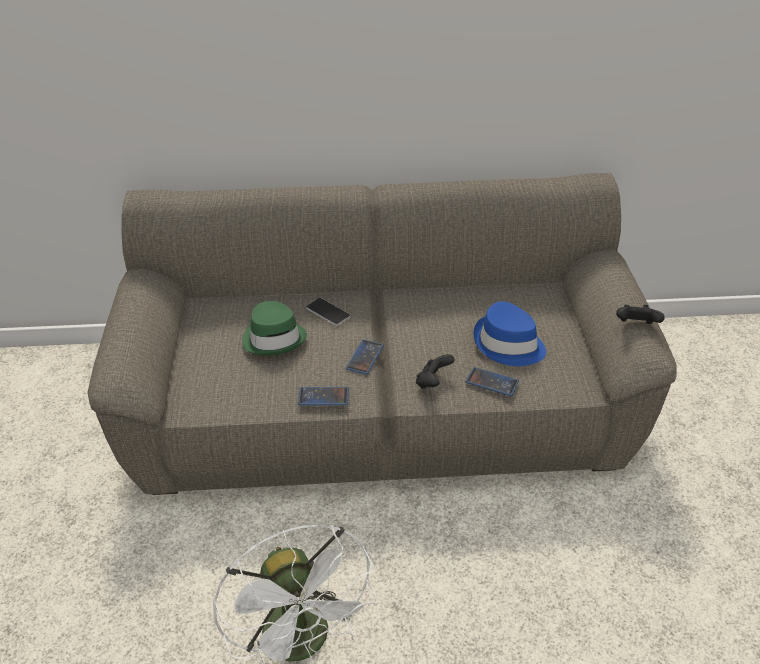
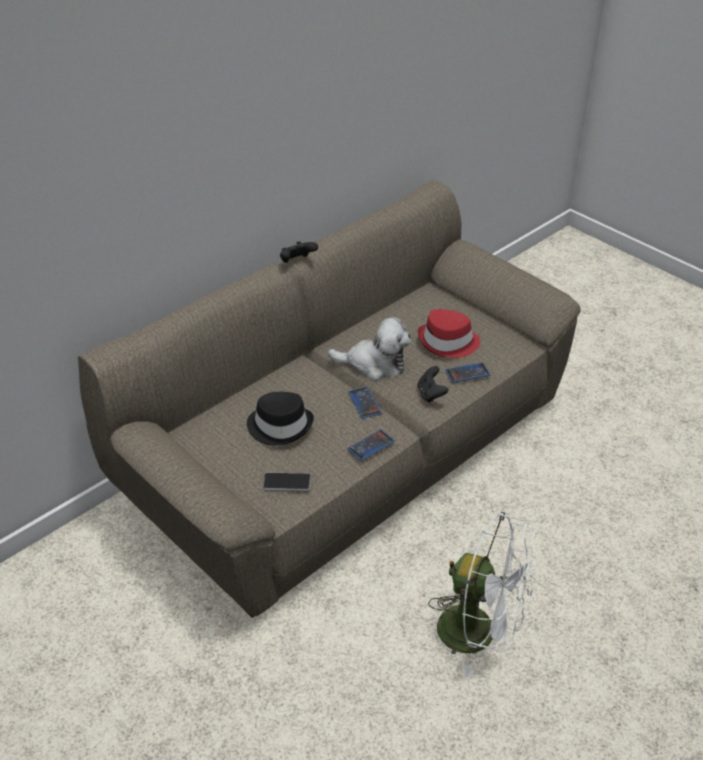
camera: 40 degrees left, 0 degrees up
(274, 338) = (280, 426): green hat -> black hat
(328, 312) = (296, 386): phone -> phone (287, 482)
(415, 329) = (374, 364): none -> plush toy
(508, 345) = (448, 343): blue hat -> red hat
(635, 326) = (531, 285): black game controller -> black game controller (297, 262)

